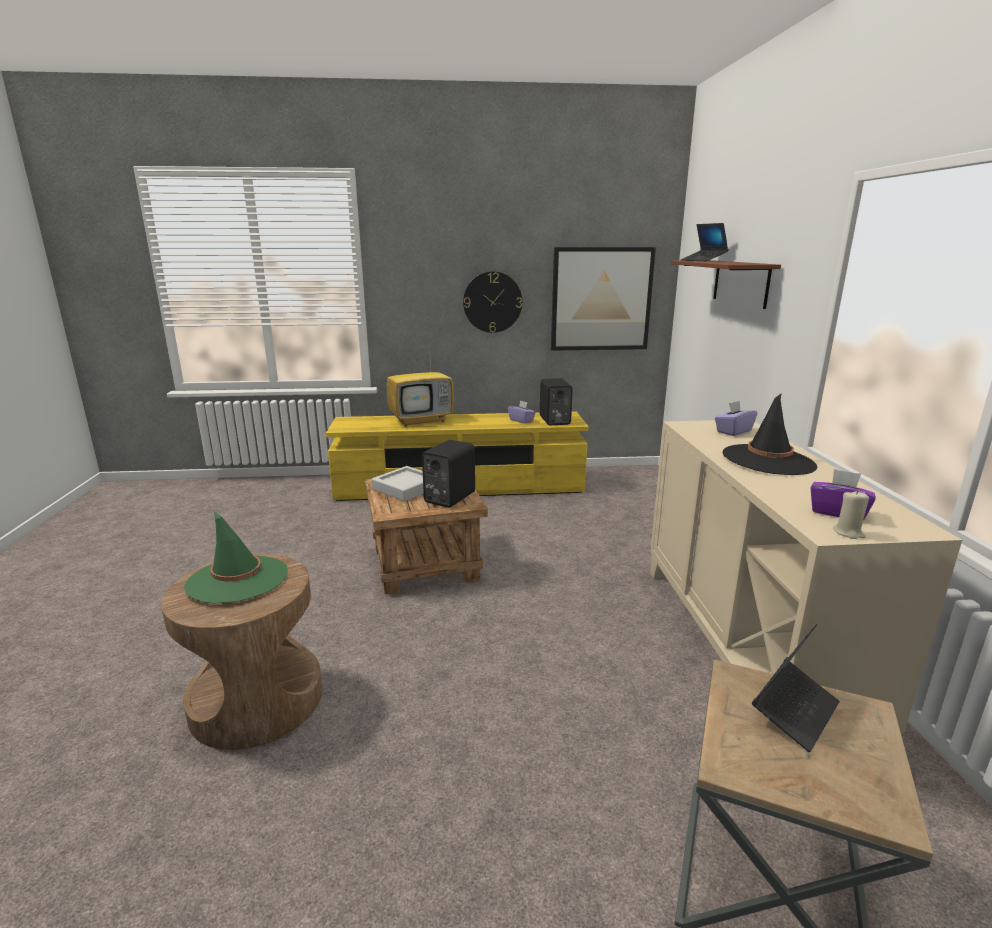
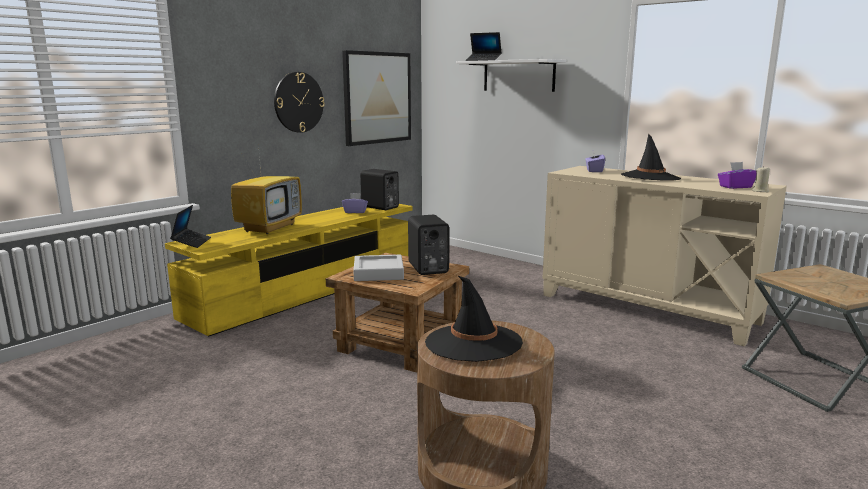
camera: 45 degrees left, 5 degrees down
(238, 579) = (473, 343): green hat -> black hat
(740, 283) = (518, 76): brown shelf -> white shelf
(794, 711) = (812, 277): laptop -> laptop (191, 242)

